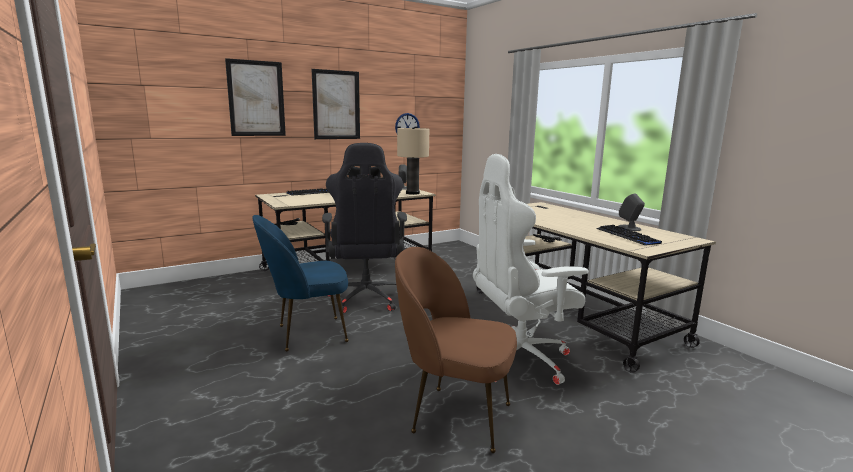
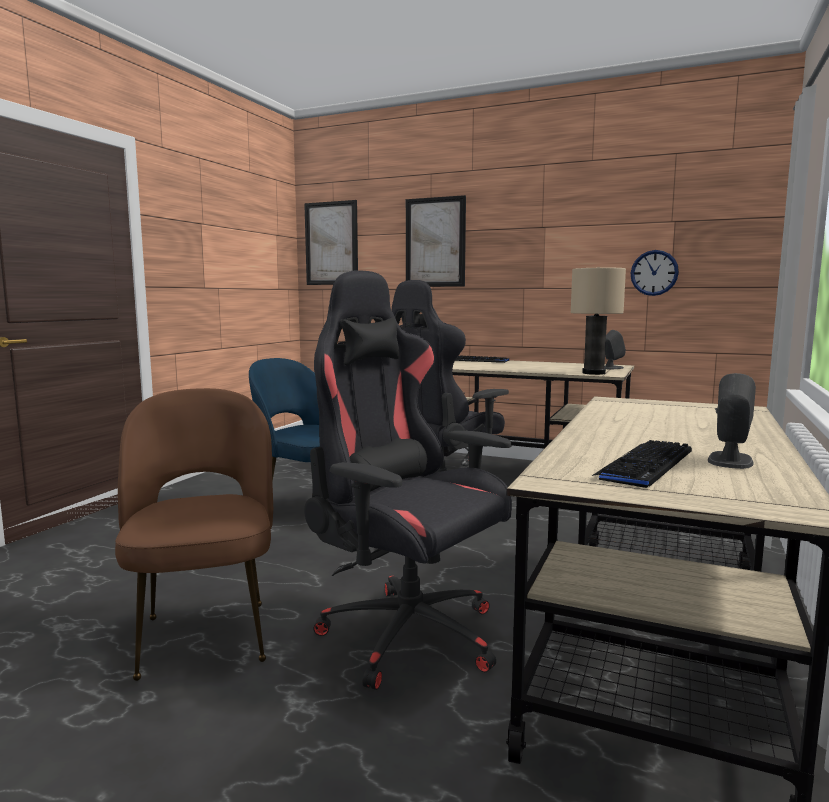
camera: 55 degrees right, 5 degrees down
(336, 105) = (535, 244): picture -> picture (331, 243)
(520, 359) = (412, 636): white office chair -> black office chair

